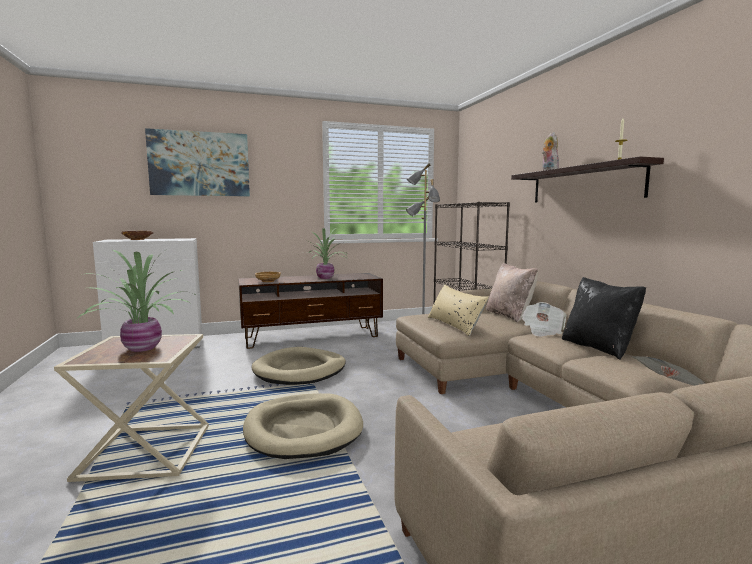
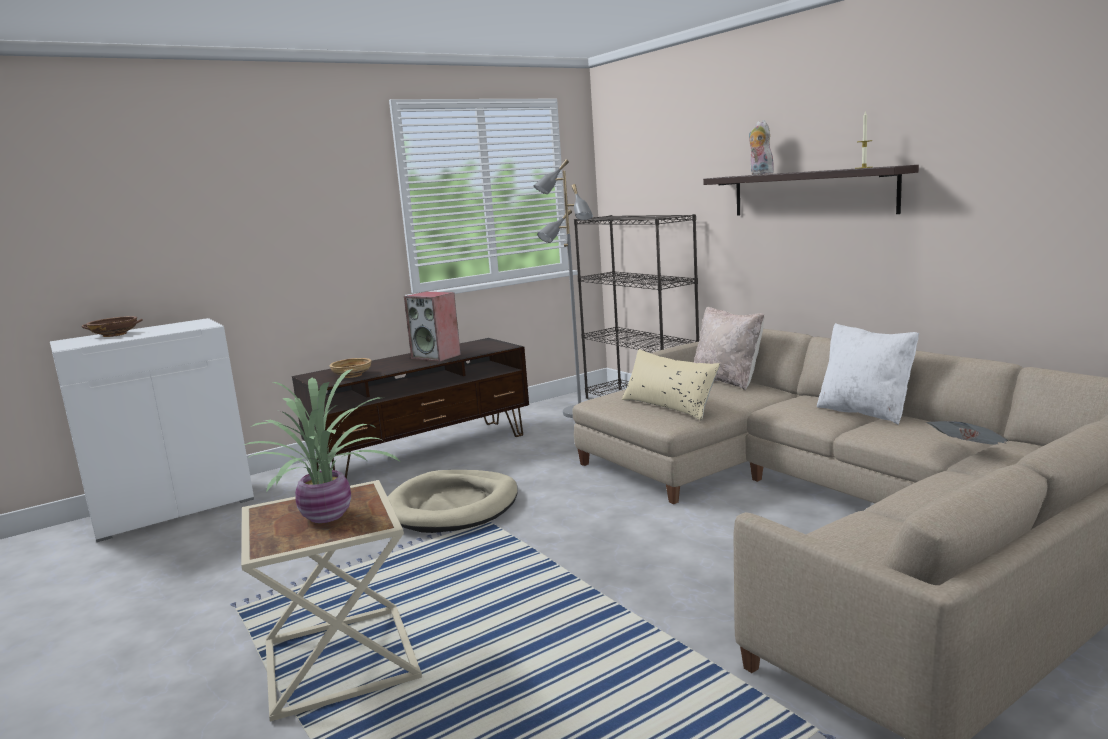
camera: 15 degrees left, 5 degrees up
(200, 164) = (198, 190): picture -> none
(303, 429) = (533, 585): beige dog bed -> none
(326, 278) = (436, 356): potted plant -> speaker
(542, 331) = (786, 398): newspaper -> none
(598, 348) = (865, 412): black pillow -> white pillow

